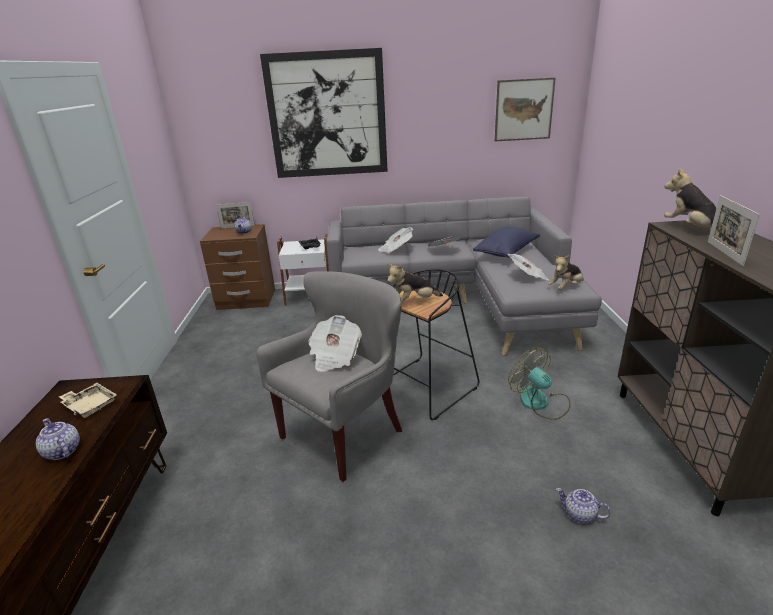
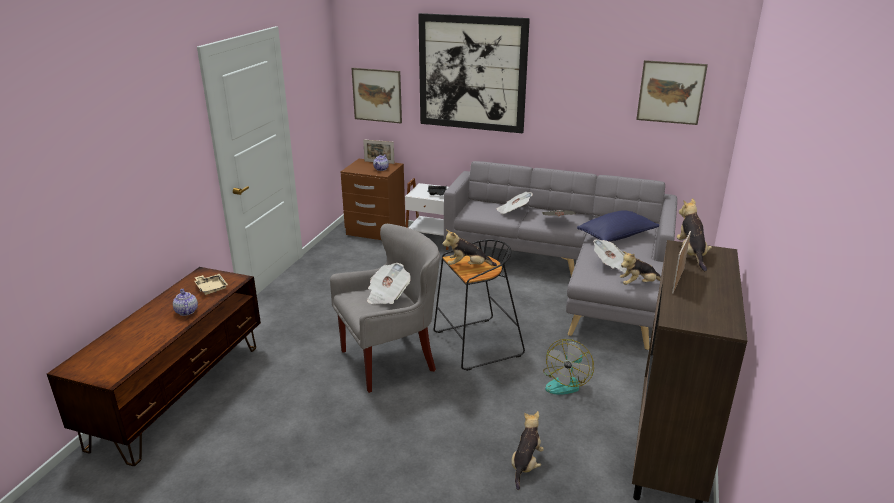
camera: 20 degrees right, 0 degrees up
(223, 154) = (377, 95): none -> picture
(540, 403) = (566, 382): fan -> fan turned 135 degrees counterclockwise
(579, 514) = (526, 465): teapot -> plush toy

